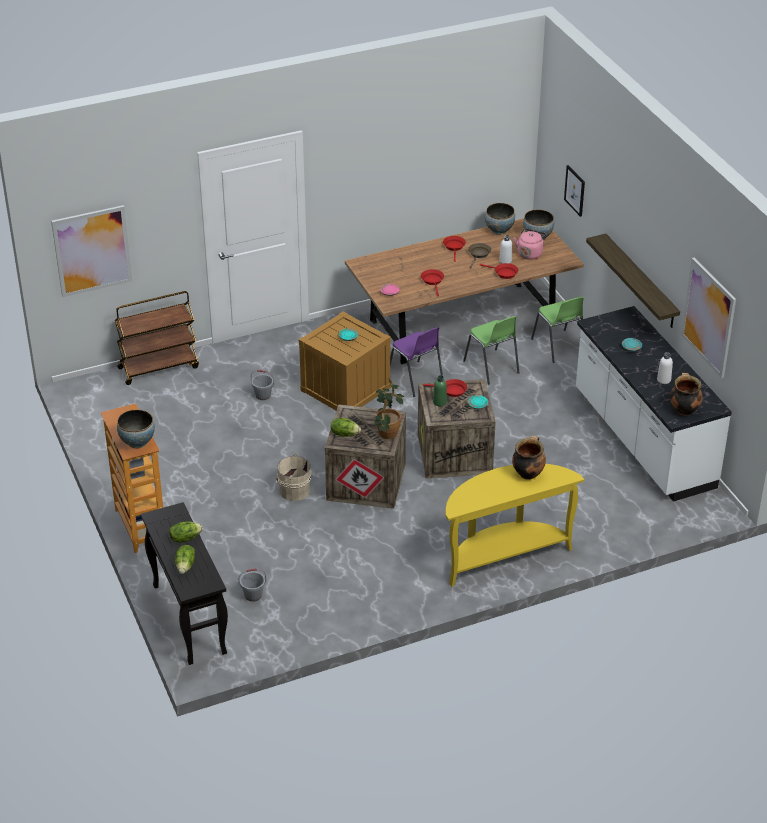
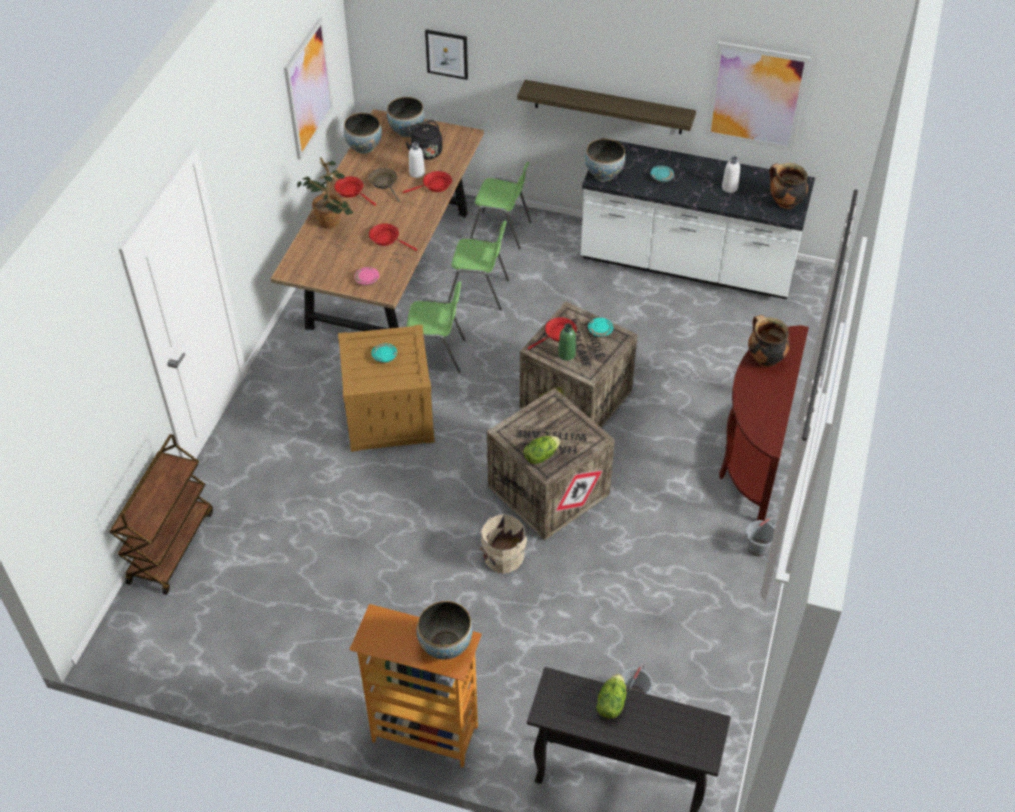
camera: 50 degrees left, 10 degrees up
(92, 251) = (64, 467): picture -> picture (308, 88)
(185, 566) = (660, 732): lettuce -> none
(263, 395) = (324, 486): grey bucket -> grey bucket (758, 547)
(386, 436) = (578, 426): potted plant -> potted plant (331, 225)
(415, 379) = (435, 355): purple chair -> green chair
(504, 555) = (753, 457): yellow console table -> brown console table
(530, 253) = (425, 151): pink kettle -> black kettle
(599, 324) = (604, 174): none -> bowl

